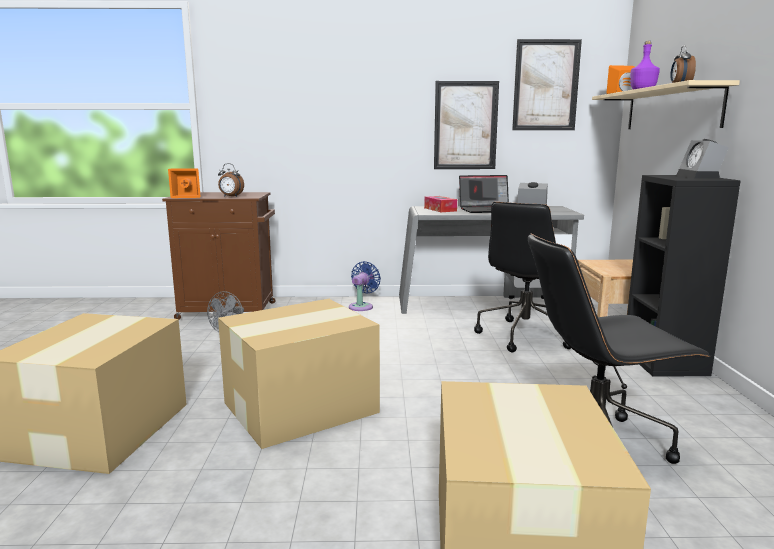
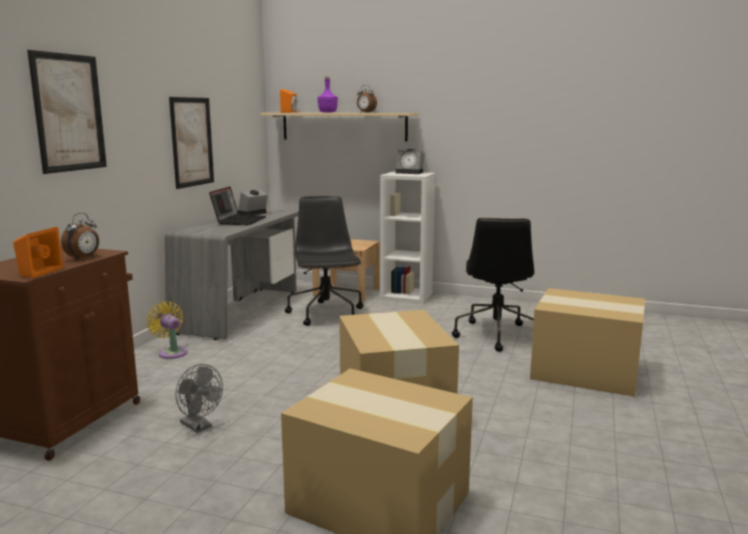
camera: 70 degrees left, 0 degrees up
(362, 306) = (171, 352): blue fan -> yellow fan
(440, 209) = (210, 228): tissue box -> none
(524, 335) = (326, 314): black office chair -> black office chair turned 150 degrees counterclockwise
(546, 85) = (232, 102): picture -> picture (69, 113)
(666, 363) = (407, 296): black bookcase -> white bookcase

